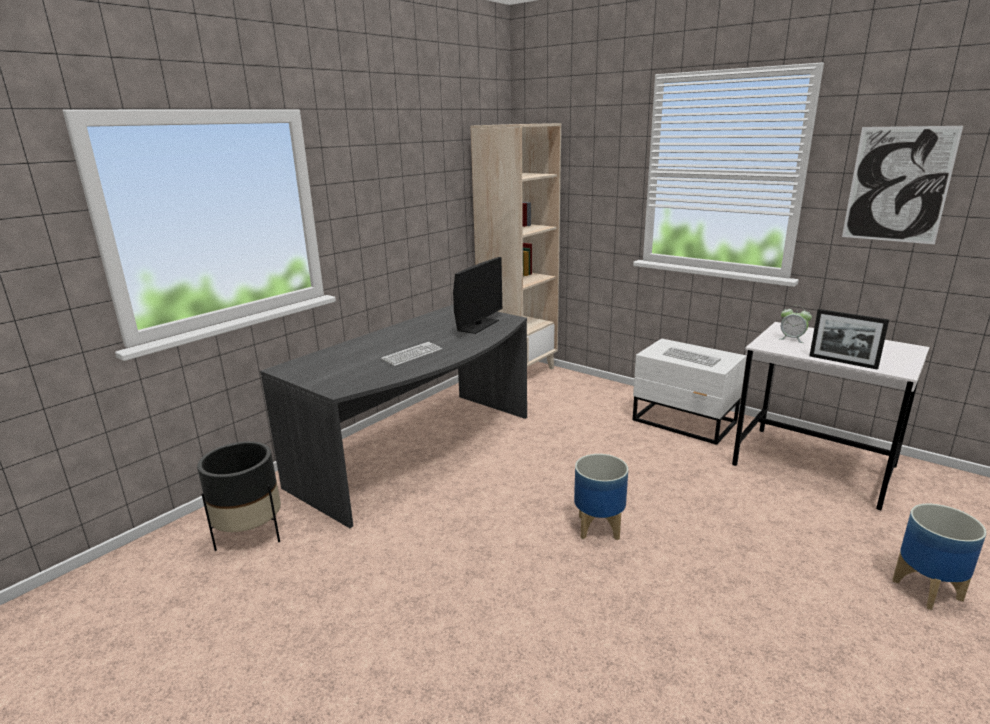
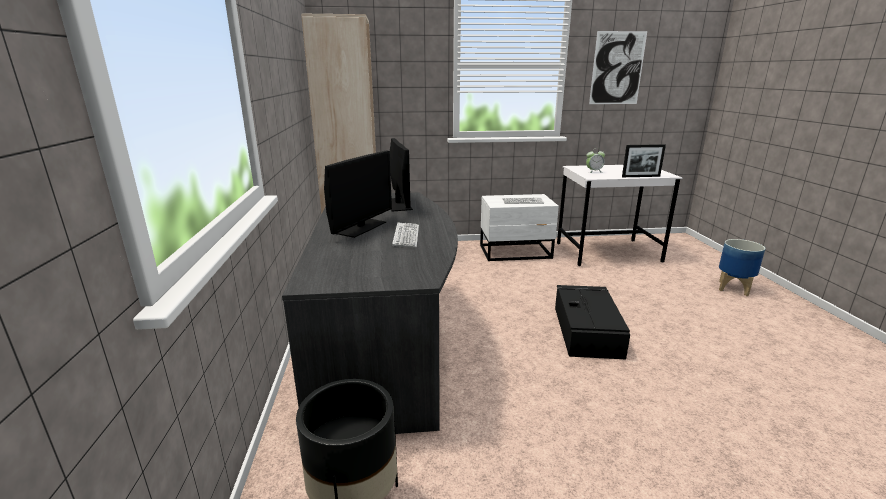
camera: 45 degrees left, 0 degrees up
(403, 339) = (361, 227): none -> monitor
(599, 527) = (586, 330): planter -> black storage box

